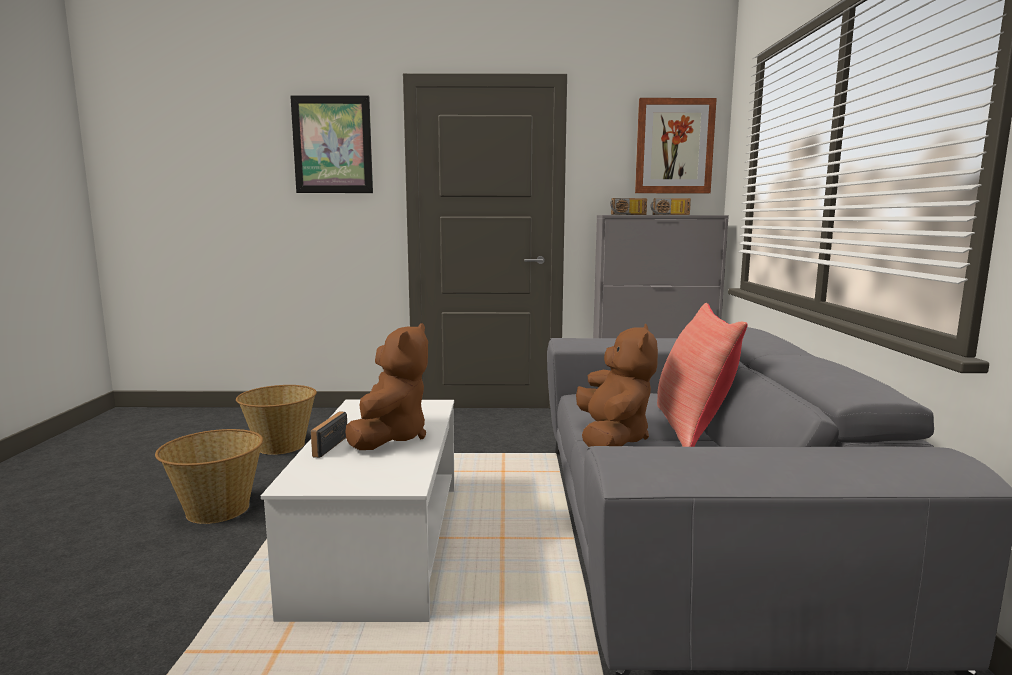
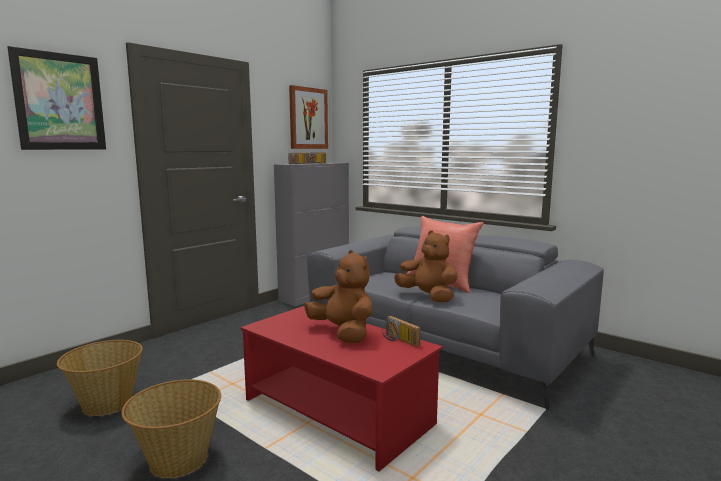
camera: 50 degrees left, 0 degrees up
(326, 445) = (326, 350): radio -> radio (398, 340)
(381, 544) = (338, 412): white coffee table -> red coffee table

